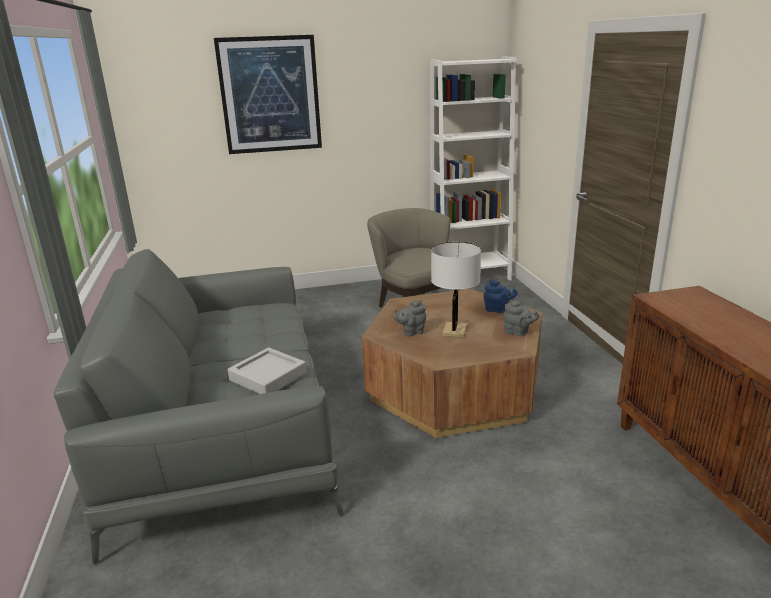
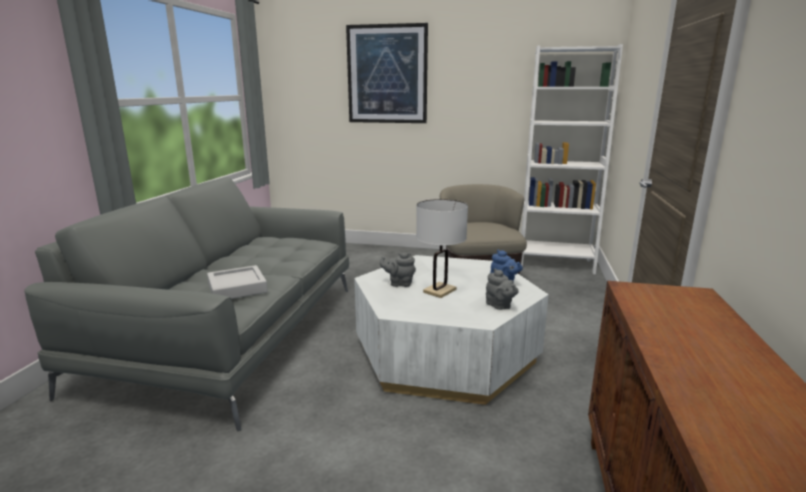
camera: 25 degrees right, 5 degrees down
(453, 388) = (445, 353): brown coffee table -> white coffee table

